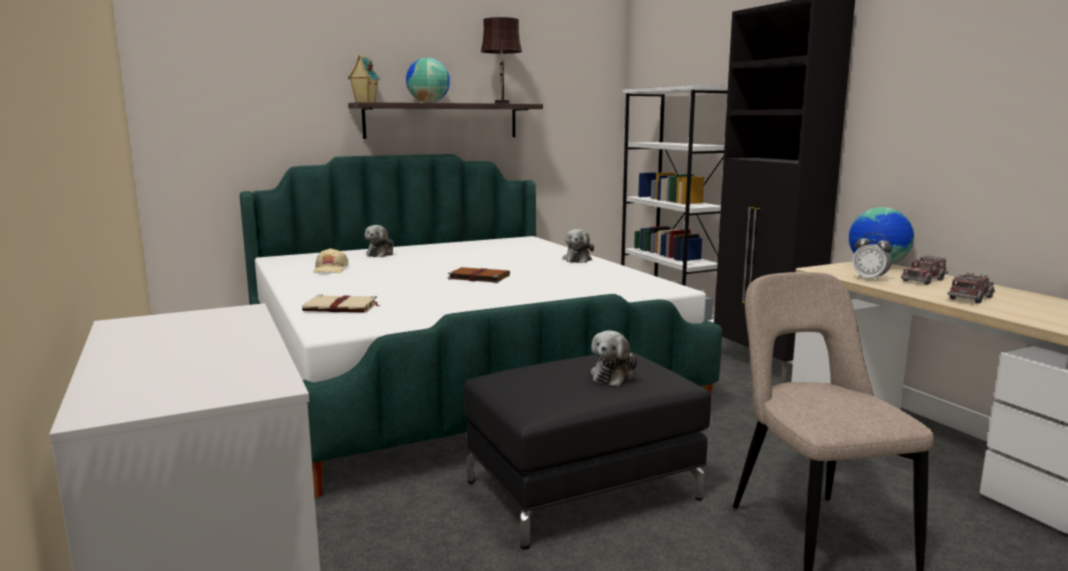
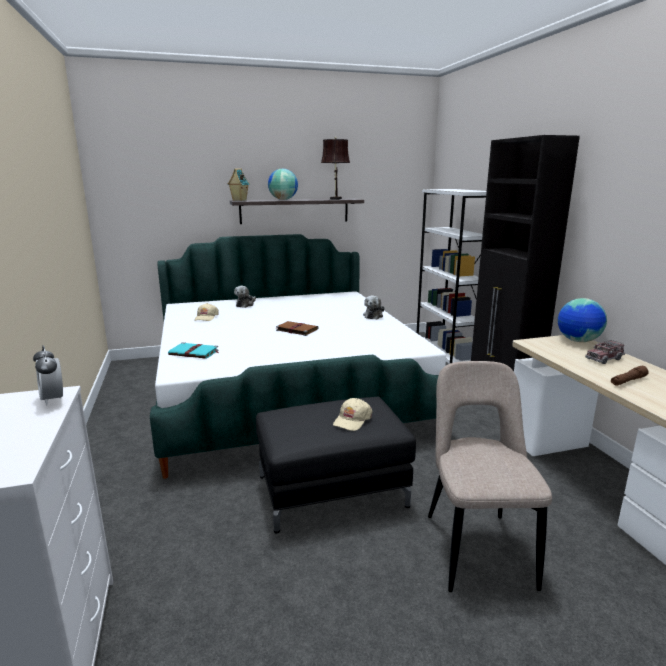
camera: 10 degrees right, 5 degrees up
(342, 307) = (194, 353): beige book -> turquoise book
(615, 376) = (352, 420): plush toy -> beige cap
(870, 279) = (562, 355): alarm clock -> alarm clock (53, 399)
(970, 298) = (628, 381): toy truck -> brown flashlight

